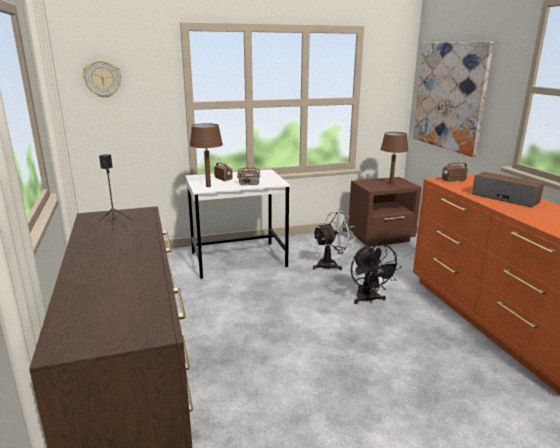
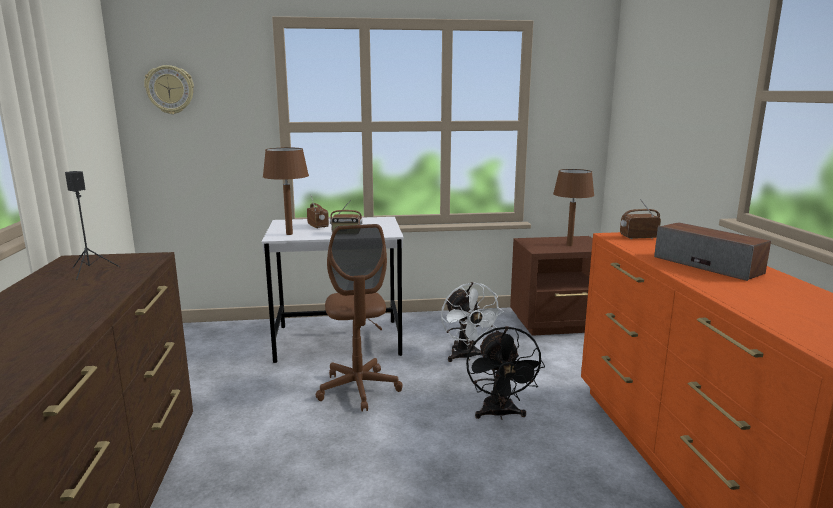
camera: 10 degrees right, 5 degrees down
(269, 292) = (358, 389): none -> brown office chair
(331, 264) = (466, 357): white fan -> white fan turned 90 degrees clockwise
(449, 96) = (654, 116): picture -> none

